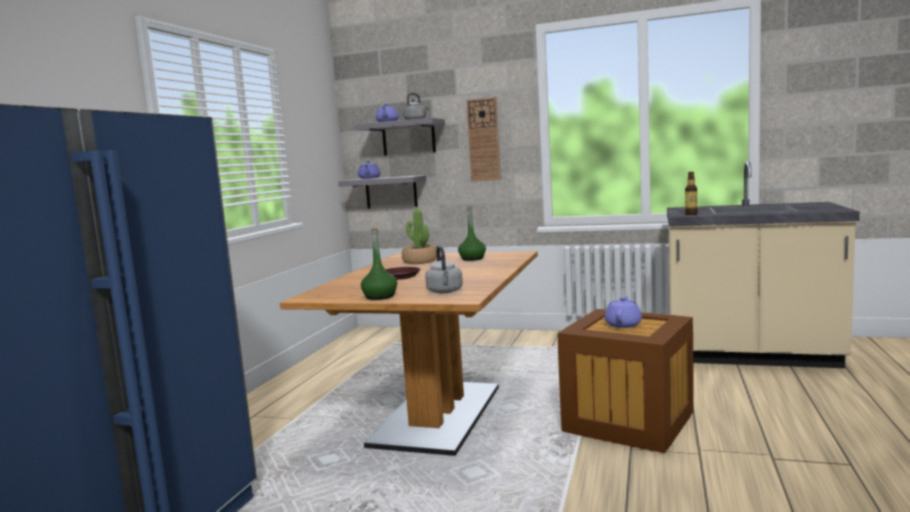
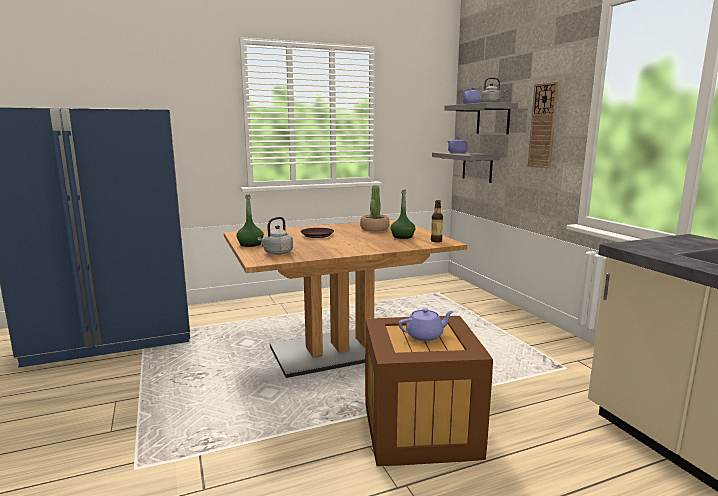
camera: 50 degrees right, 5 degrees up
(691, 214) = (642, 247): bottle -> bottle (436, 241)

